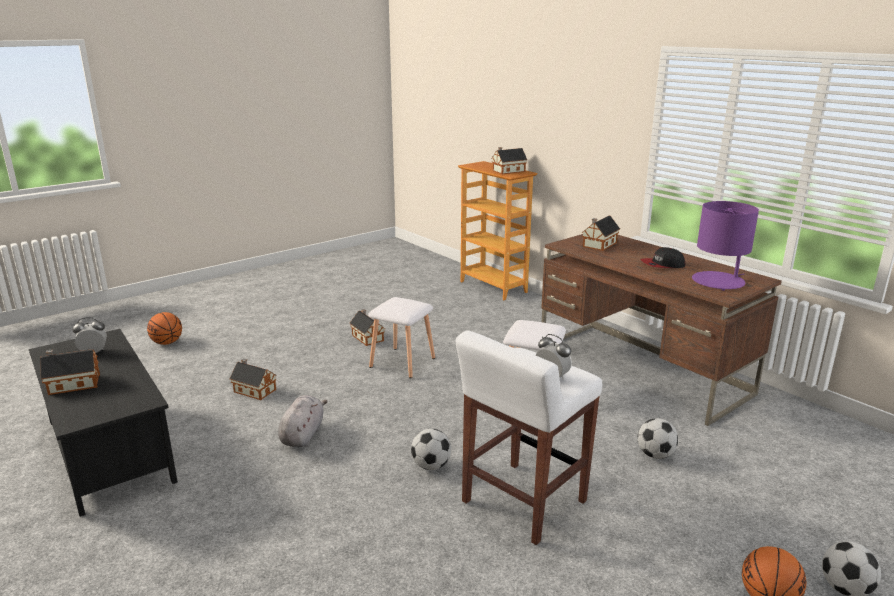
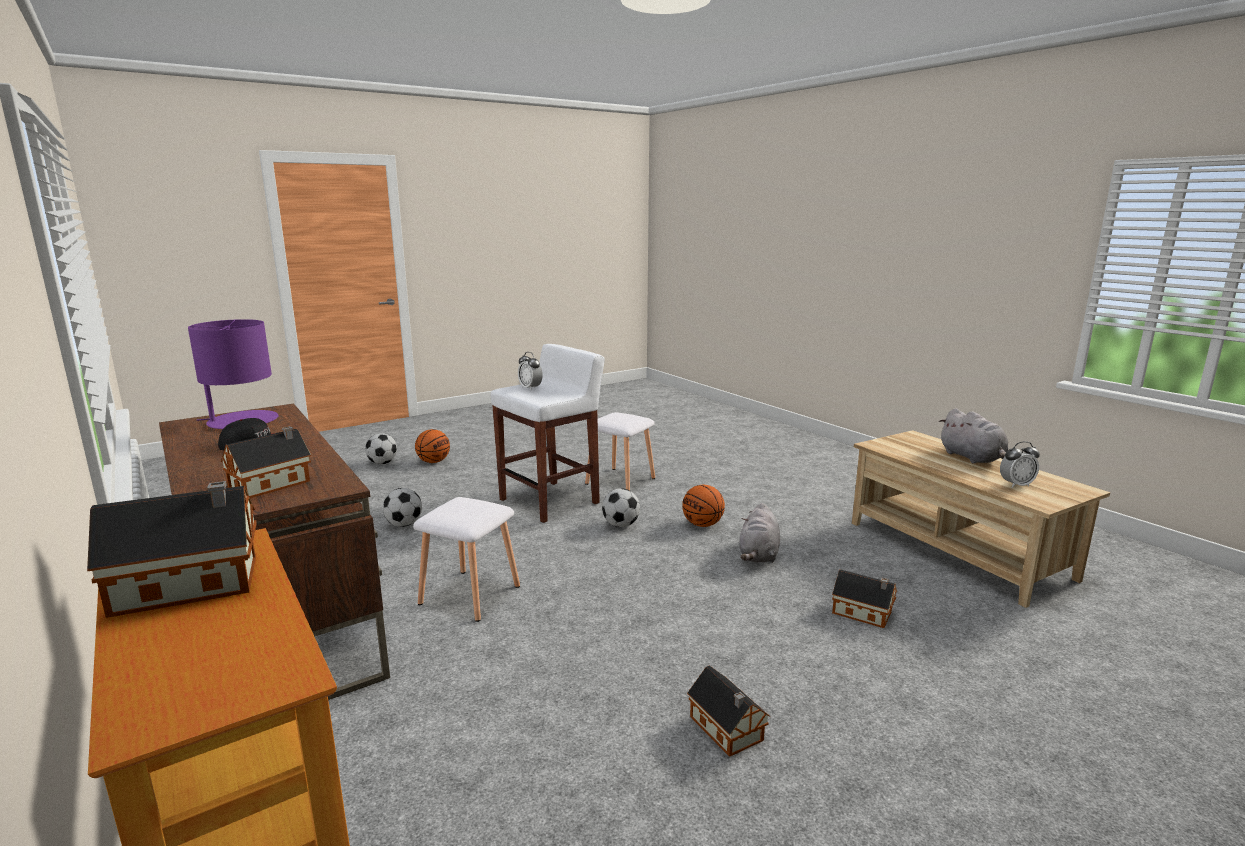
camera: 175 degrees left, 5 degrees down
(72, 384) = (972, 458): toy house -> grey plush toy
(108, 450) = (958, 550): black coffee table -> beige coffee table
(167, 343) = (1159, 737): basketball -> basketball (702, 524)
(401, 362) = (652, 654): white stool -> white stool (621, 481)

